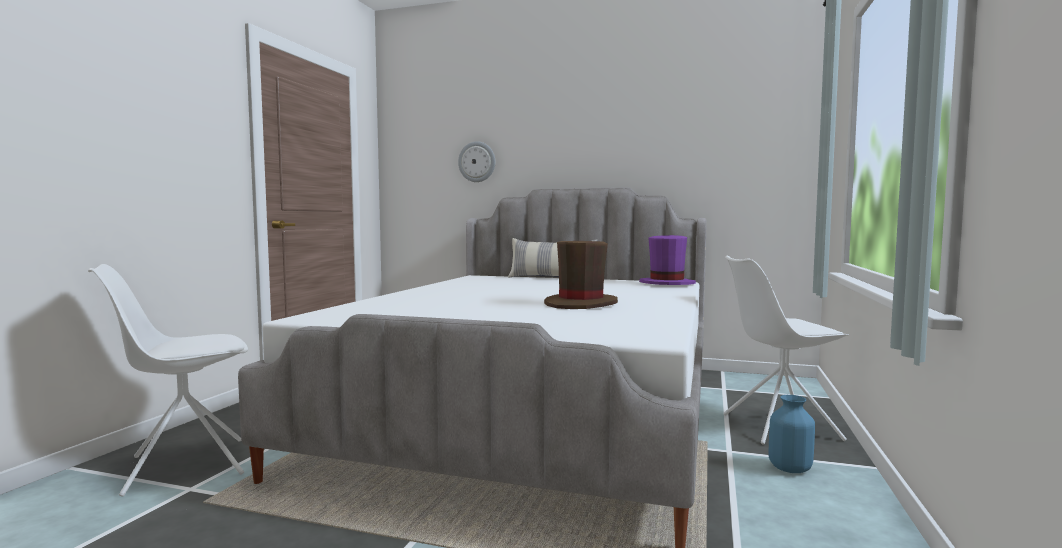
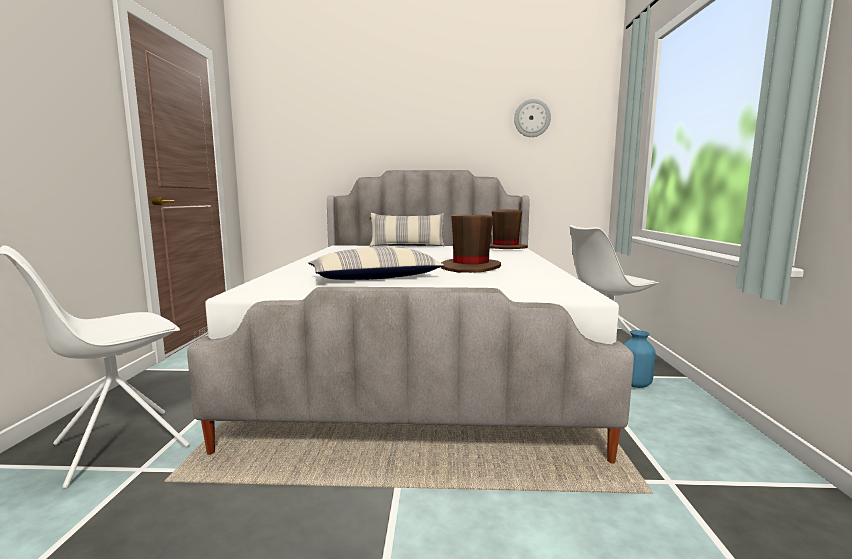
camera: 15 degrees left, 5 degrees up
(454, 311) = (375, 278): none -> pillow
(477, 162) = (332, 145): wall clock -> wall clock (532, 118)
(667, 284) = (505, 248): purple hat -> brown hat

